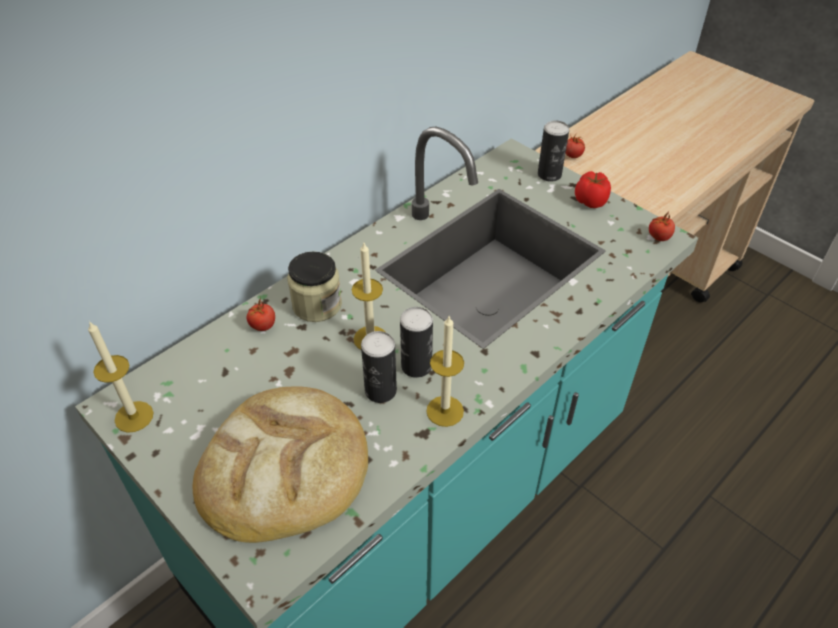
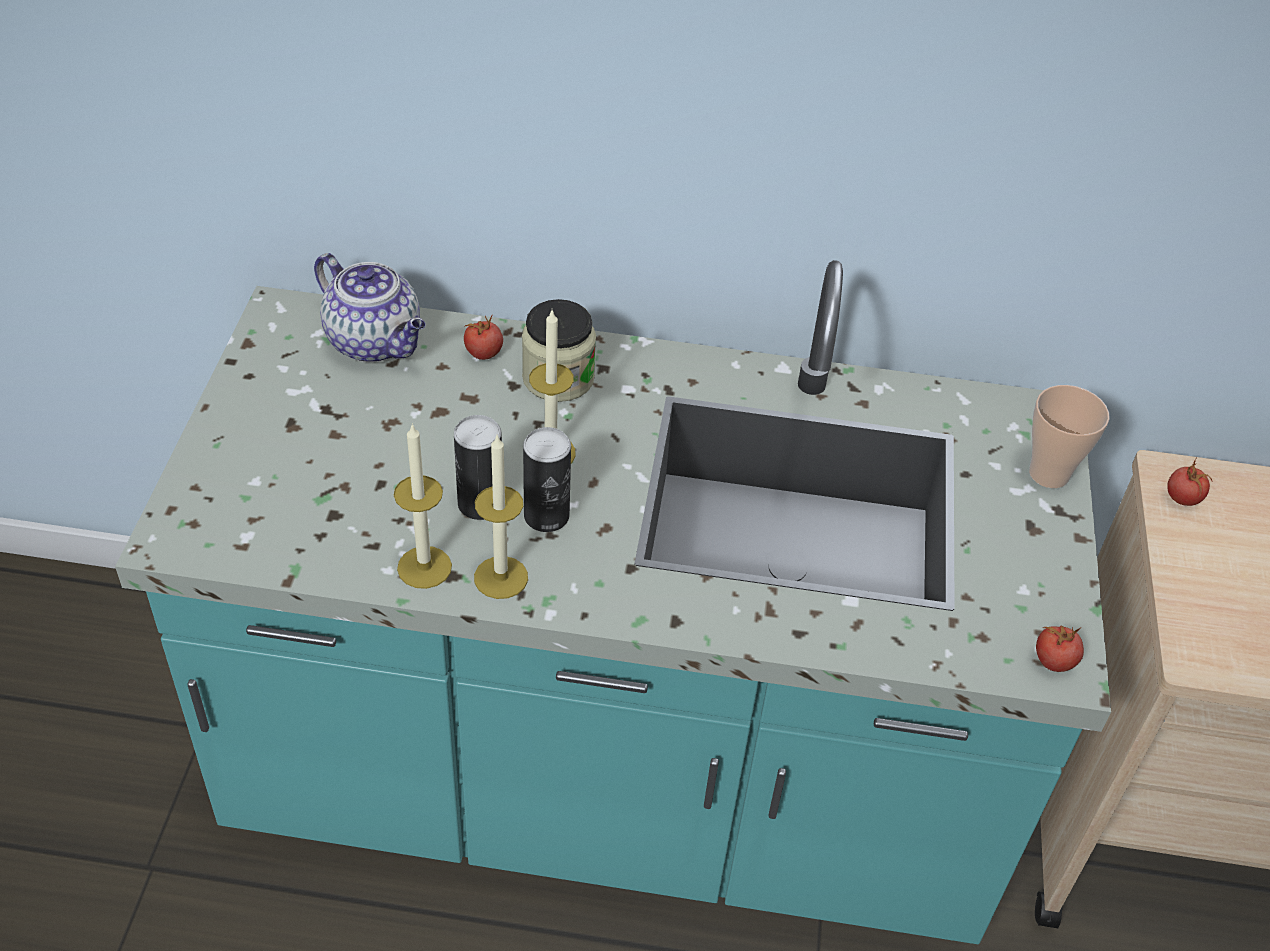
camera: 50 degrees right, 0 degrees up
(134, 416) = (278, 333): candle -> candle (424, 567)
(198, 371) = (376, 342): none -> teapot
(284, 467) = (309, 482): bread -> none
(549, 174) = (1049, 474): can -> cup
(591, 201) = (1045, 547): tomato -> none

